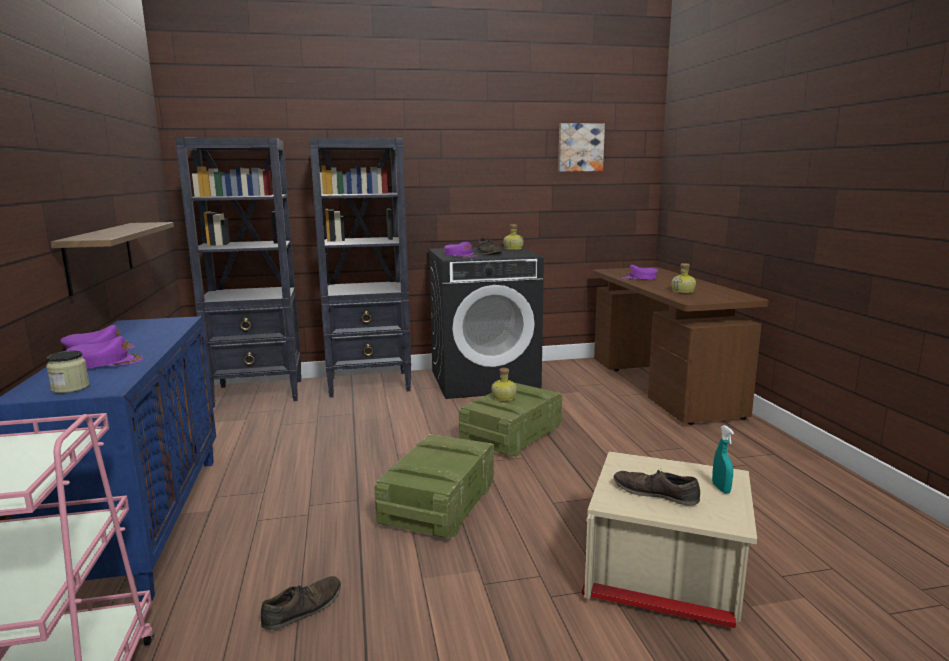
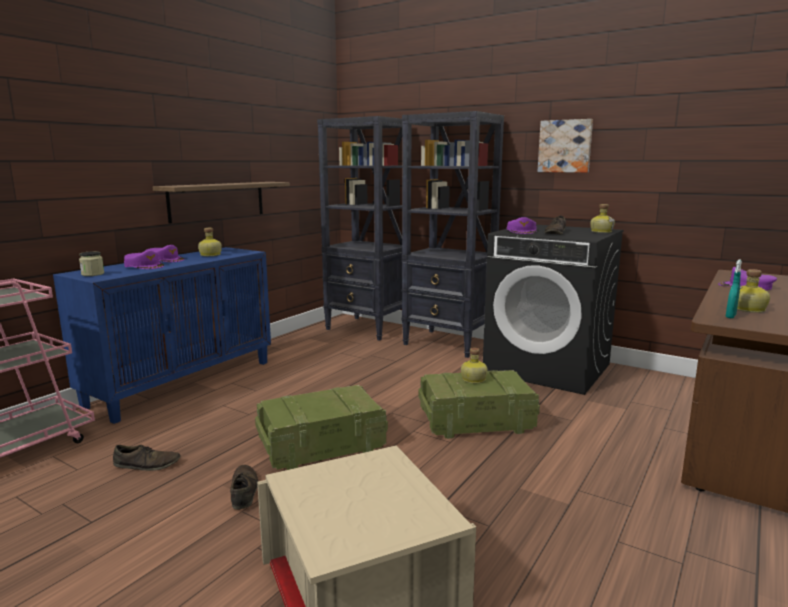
camera: 45 degrees right, 0 degrees up
(144, 332) = (210, 255): none -> bottle
(580, 147) = (725, 113): picture -> picture (565, 146)
(655, 493) = (338, 493): brown shoe -> brown shoe (243, 491)
(721, 488) = (400, 523): turquoise spray bottle -> turquoise spray bottle (730, 316)

